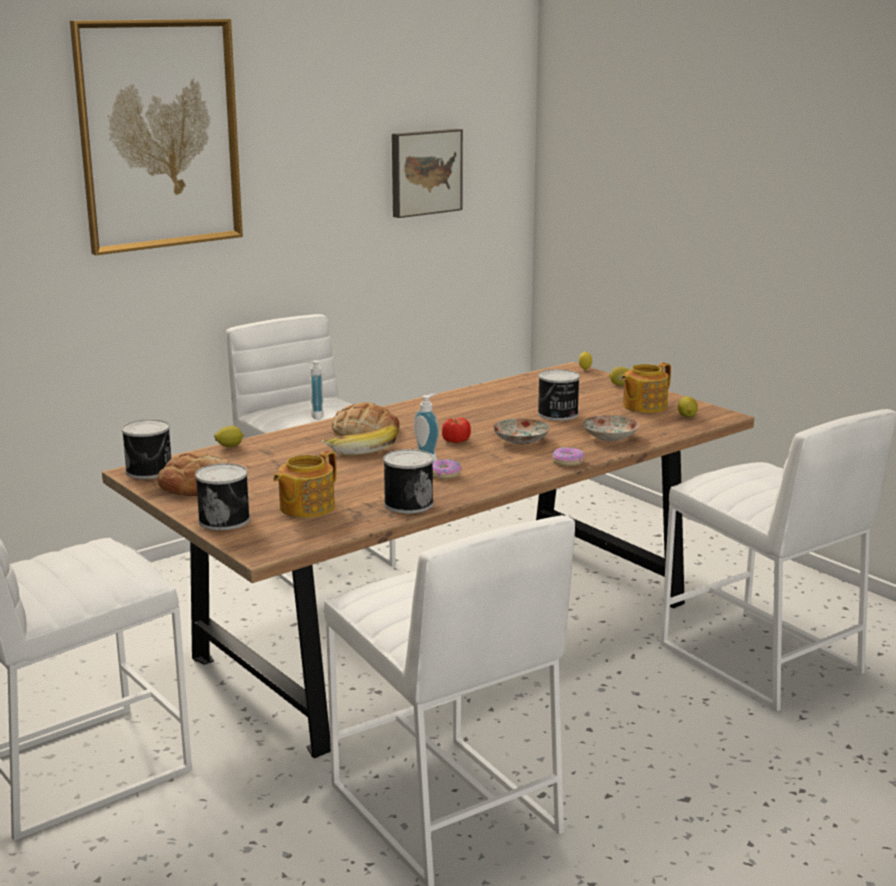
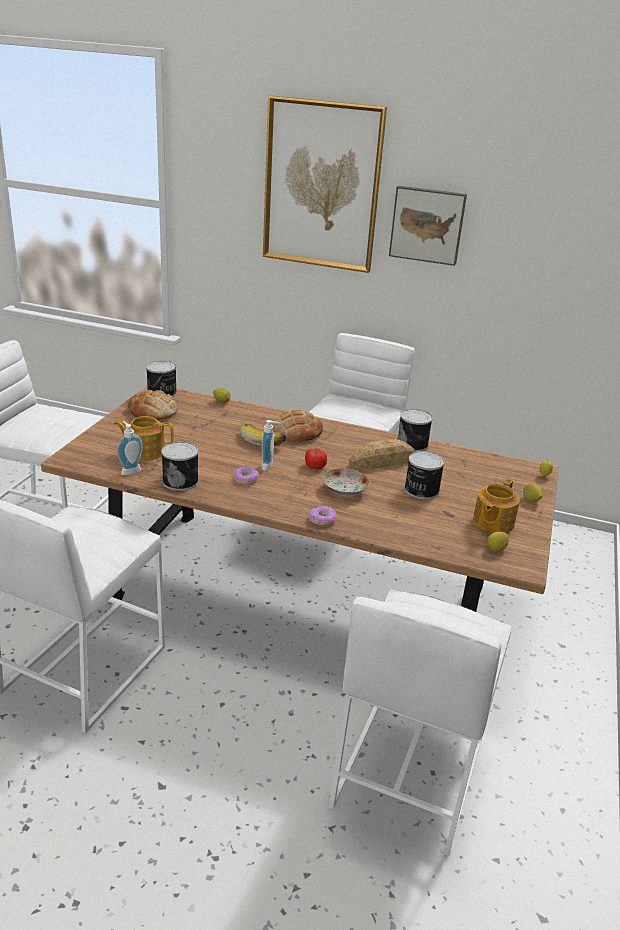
camera: 55 degrees right, 10 degrees up
(225, 519) = (106, 434): can -> can (413, 444)
(314, 416) = (339, 412): soap dispenser -> soap dispenser (130, 470)
(424, 172) = (553, 264): picture -> picture (427, 225)
(482, 414) = (382, 461): none -> bread
(610, 437) = (398, 524): plate -> none
(643, 406) = (492, 522): teapot -> teapot turned 75 degrees counterclockwise

